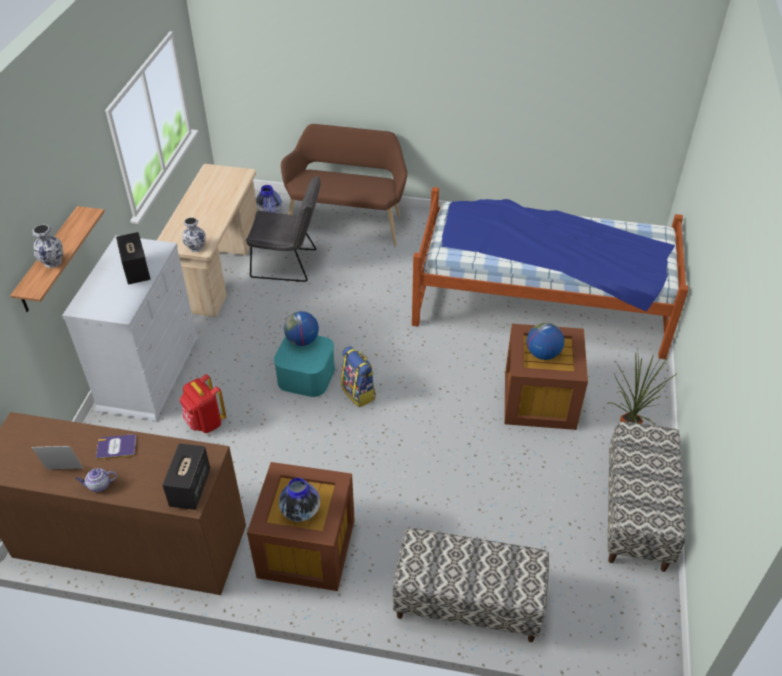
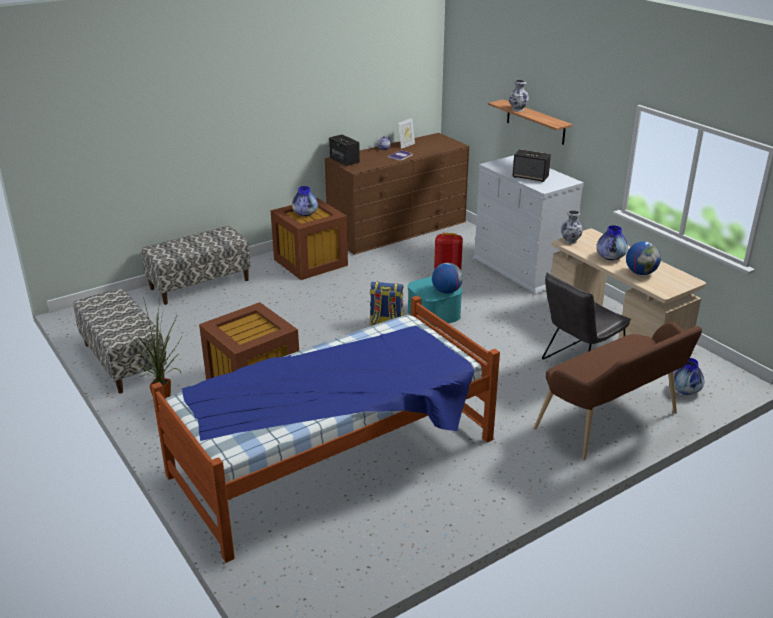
camera: 135 degrees right, 15 degrees down
(207, 216) = (610, 257): none -> vase
(542, 354) = (252, 327): globe -> globe (640, 273)

